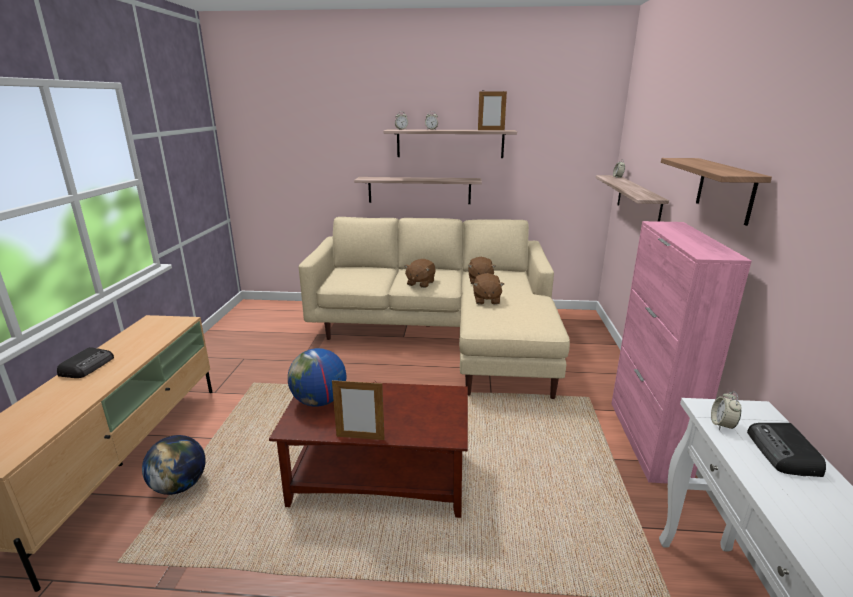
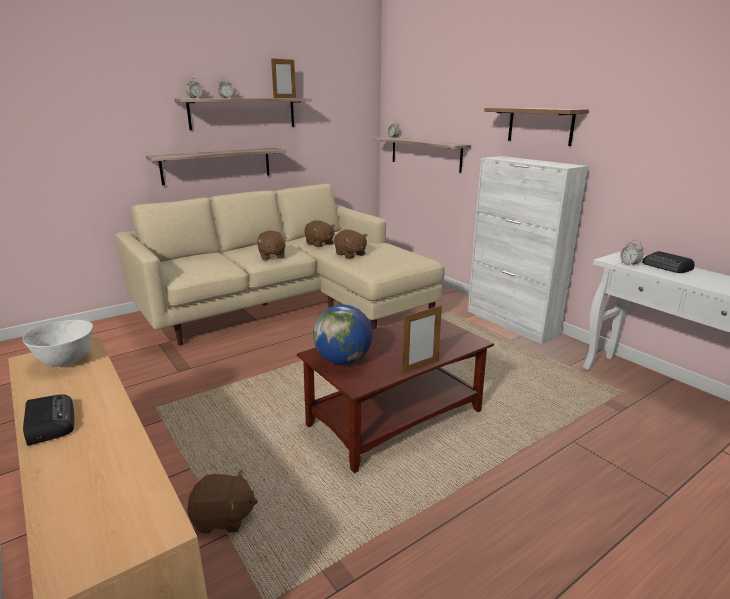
camera: 40 degrees left, 0 degrees up
(159, 328) = (66, 361): none -> white bowl
(180, 486) = (223, 518): globe -> brown plush toy
(647, 440) = (512, 323): pink cabinet -> white cabinet

